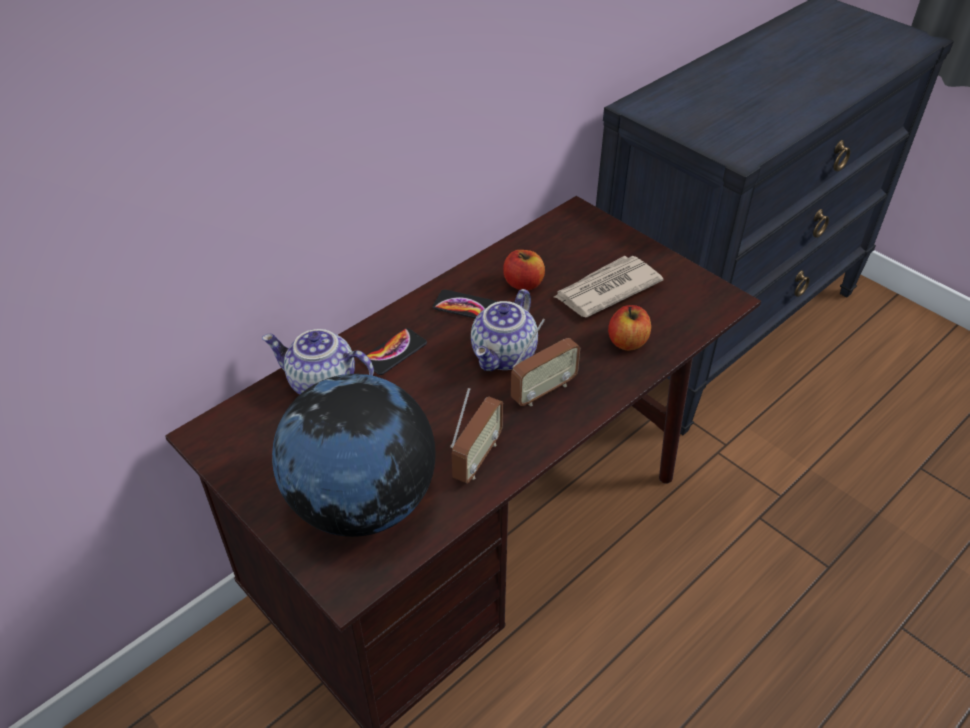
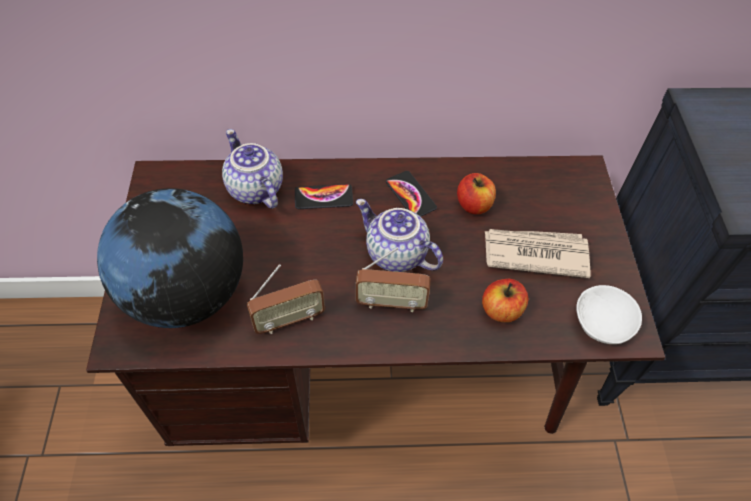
camera: 40 degrees right, 10 degrees up
(505, 356) = (395, 254): teapot -> teapot turned 60 degrees clockwise
(703, 306) = (604, 324): none -> white bowl

